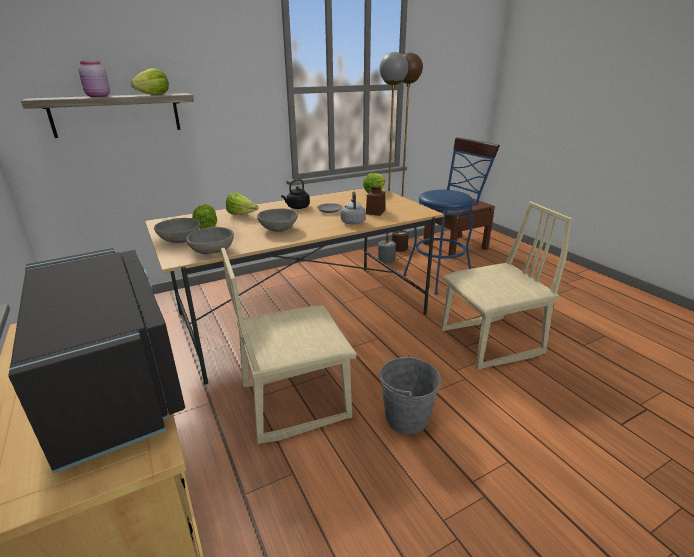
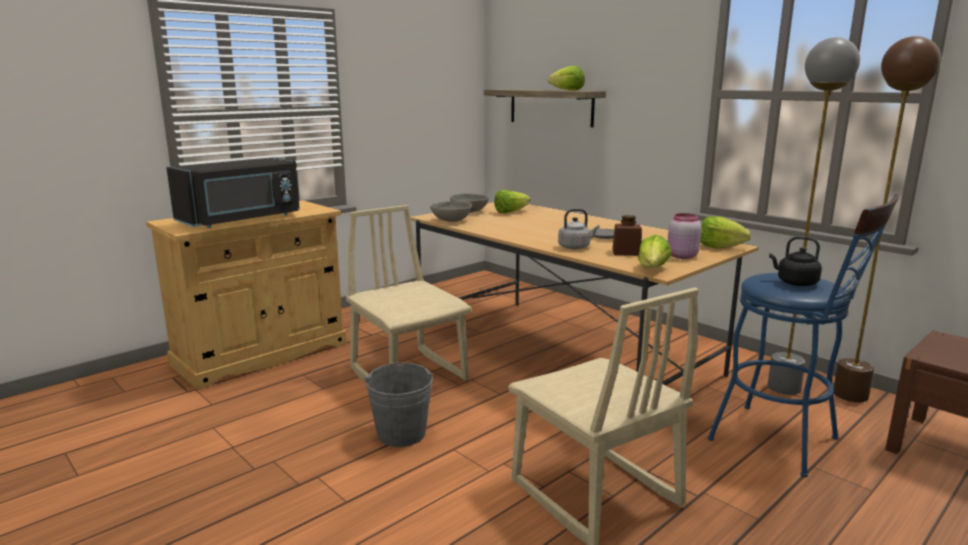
camera: 75 degrees right, 10 degrees down
(98, 96) = (532, 89): pink jar -> pink jar (681, 256)
(242, 215) = (551, 216): lettuce -> lettuce (652, 270)
(278, 229) = (521, 229): grey bowl -> none
(297, 207) = (600, 227): black kettle -> black kettle (794, 283)

